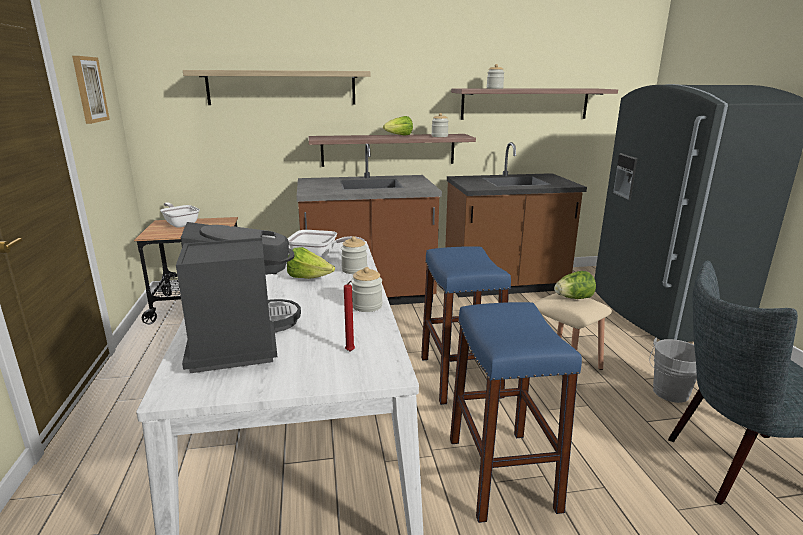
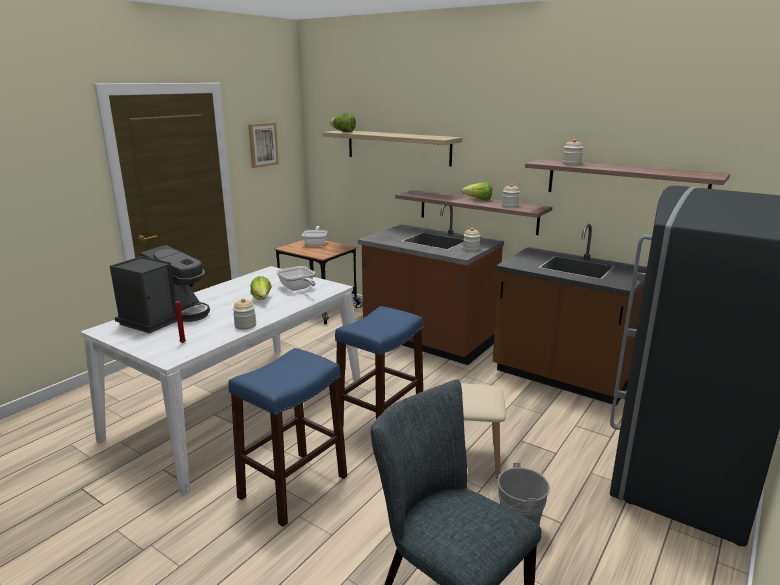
camera: 45 degrees right, 0 degrees up
(354, 270) = (294, 303): jar -> jar (471, 250)
(573, 298) = (477, 393): lettuce -> lettuce (343, 132)

